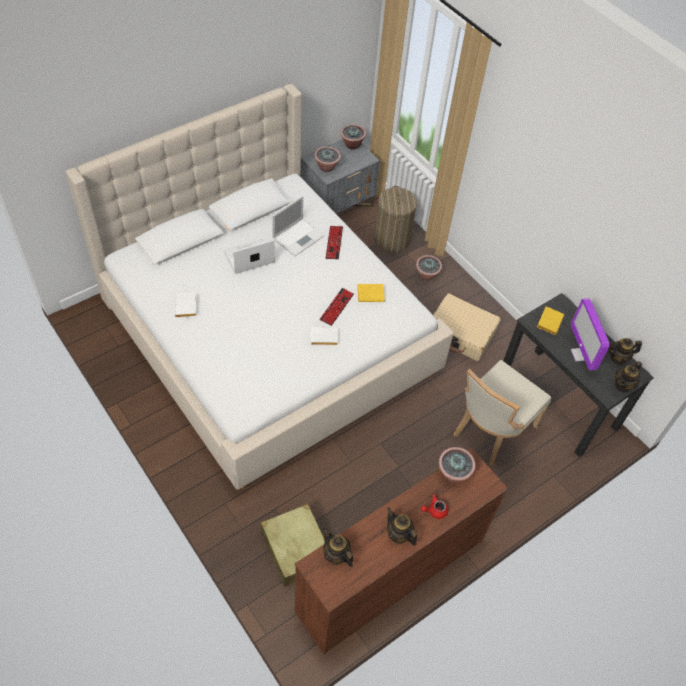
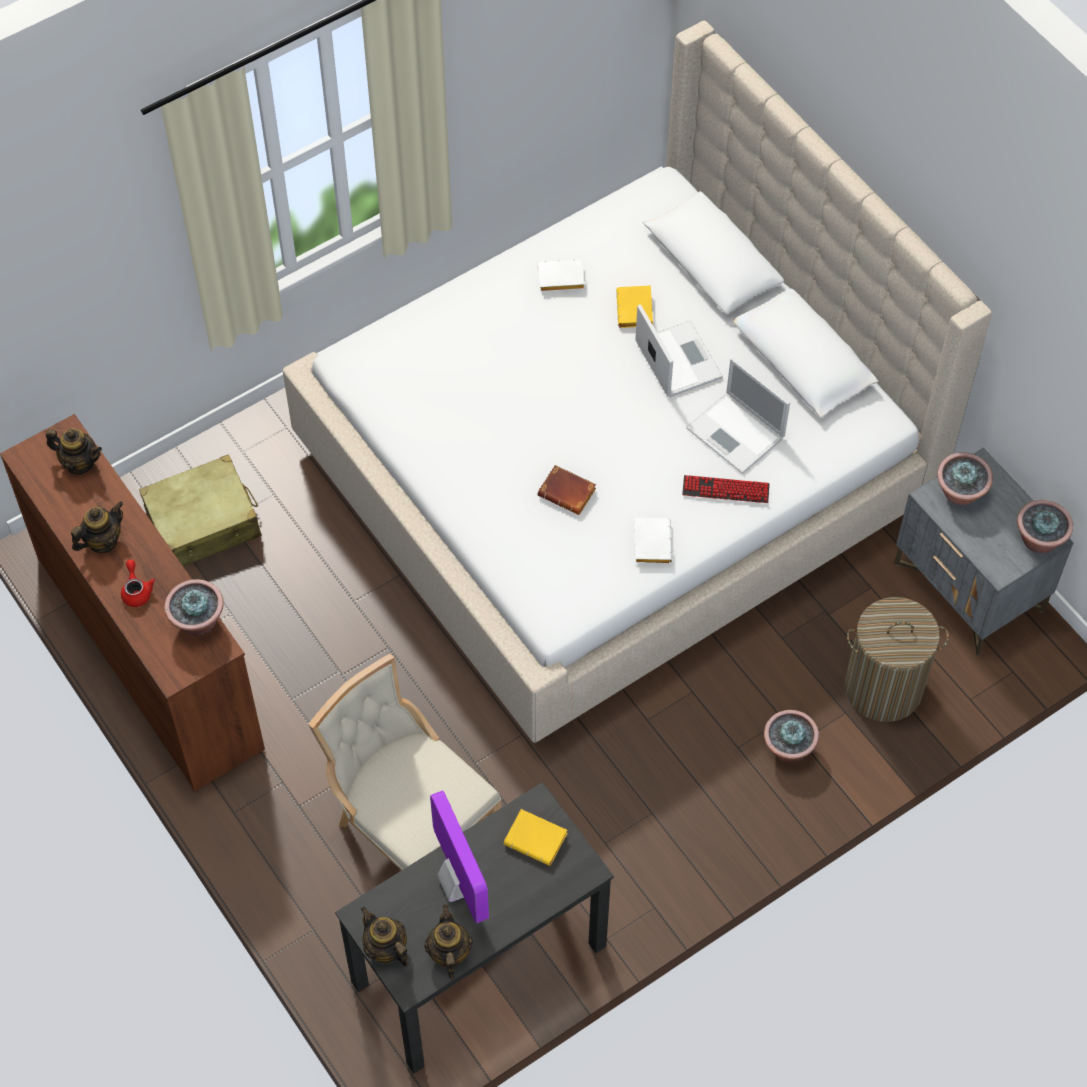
camera: 95 degrees right, 5 degrees up
(323, 338) = (498, 471): white book -> white book (650, 542)
(336, 307) = (569, 492): keyboard -> brown book
(336, 555) = (79, 463): teapot -> teapot turned 60 degrees clockwise
(371, 294) = (601, 547): yellow book -> yellow book (636, 311)
(461, 333) = (637, 801): beige suitcase -> none
(580, 354) = (458, 884): monitor -> monitor turned 75 degrees clockwise

